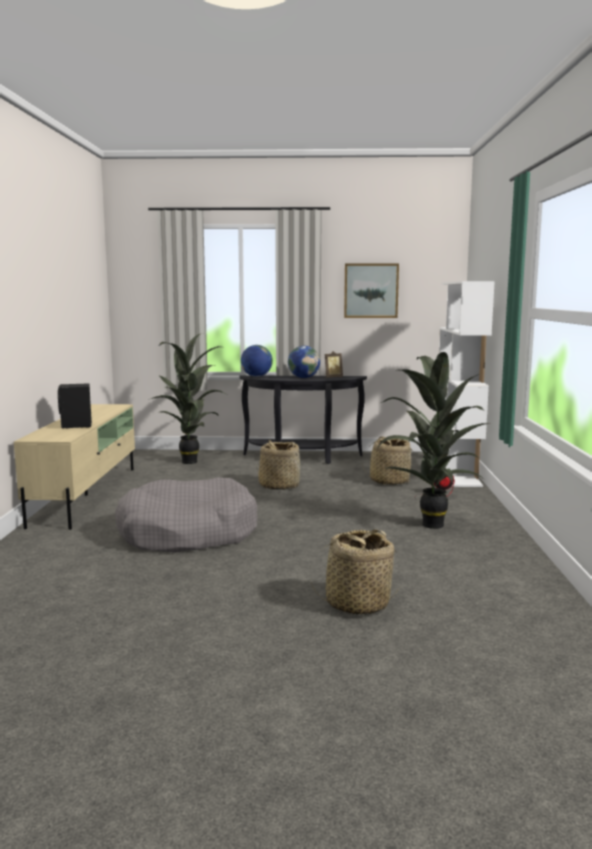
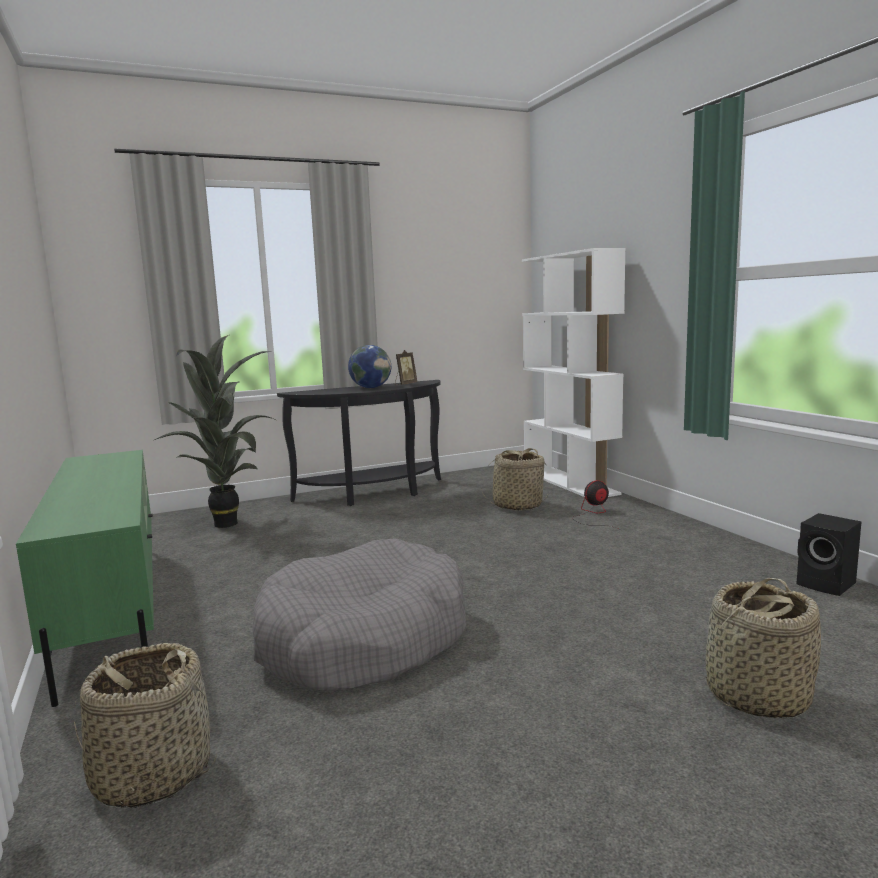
camera: 25 degrees left, 0 degrees up
(76, 426) = (103, 495): black speaker -> black speaker (827, 585)
(87, 494) = (114, 608): beige tv stand -> green tv stand
(256, 376) = (305, 392): globe -> none
(279, 486) = (395, 536): basket -> basket (152, 774)
(371, 290) = (429, 273): picture -> none
(429, 526) = (648, 554): potted plant -> none

